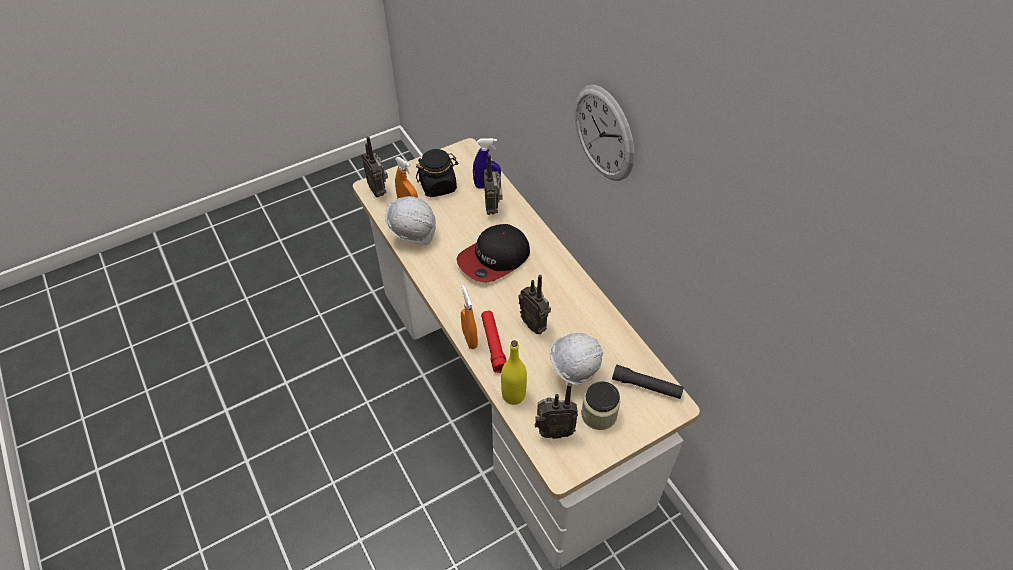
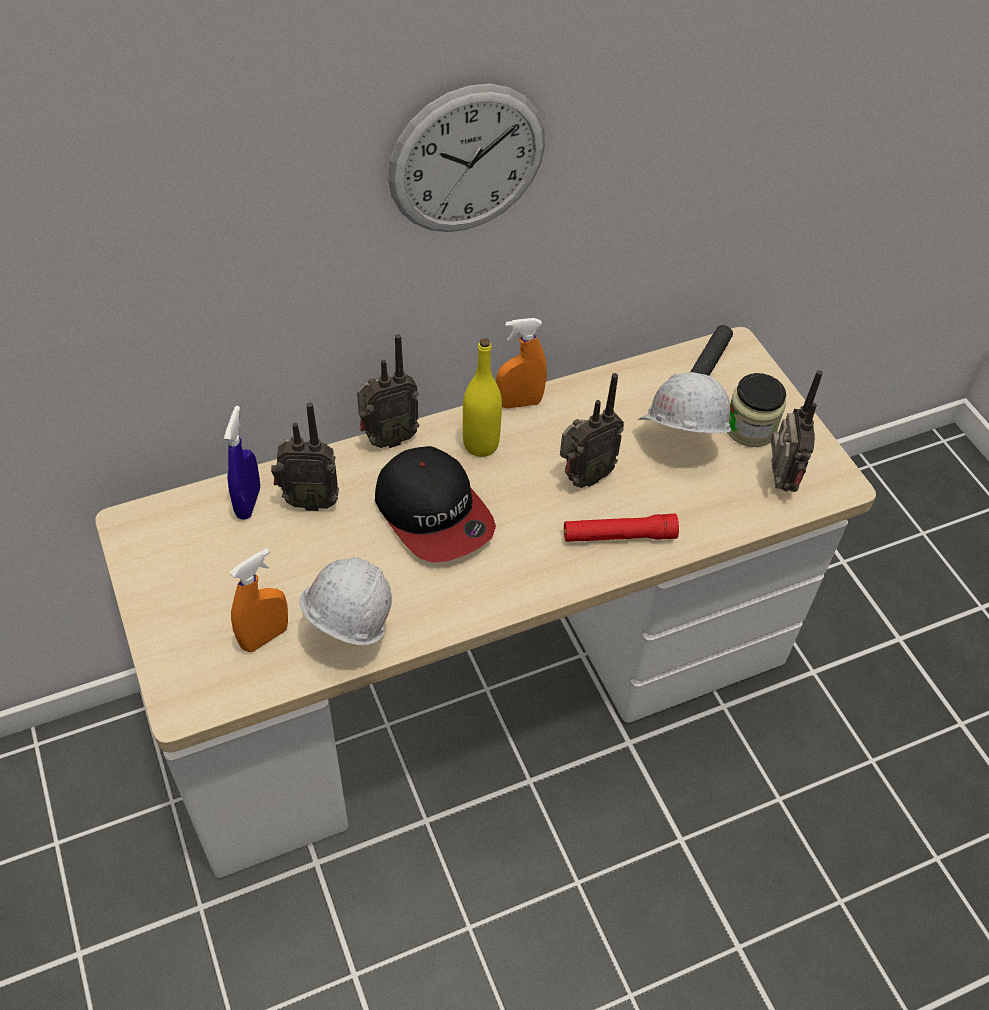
camera: 85 degrees left, 0 degrees up
(379, 190) = (200, 689): radio -> radio (387, 439)
(438, 186) = (221, 581): black jar -> none
(469, 339) = (604, 567): orange spray bottle -> orange spray bottle (519, 403)
(513, 395) = (716, 522): yellow bottle -> yellow bottle (480, 444)

